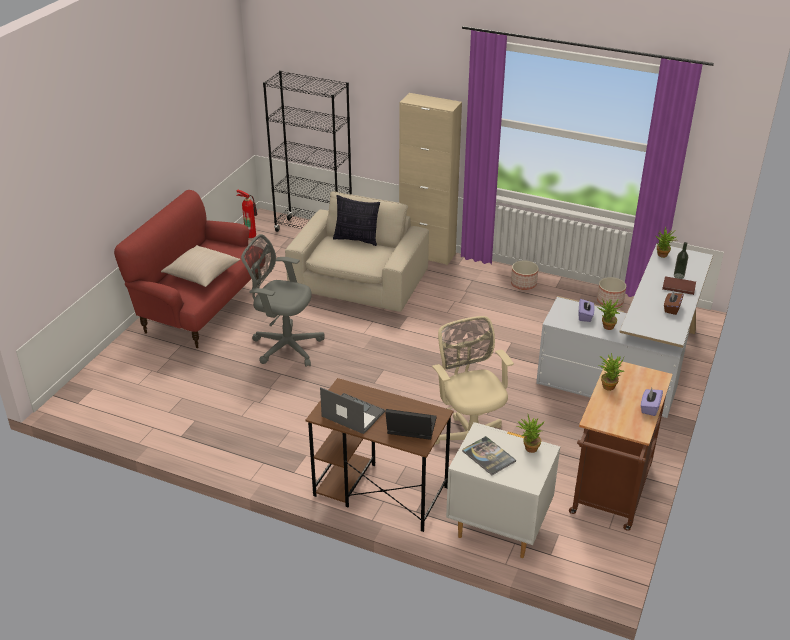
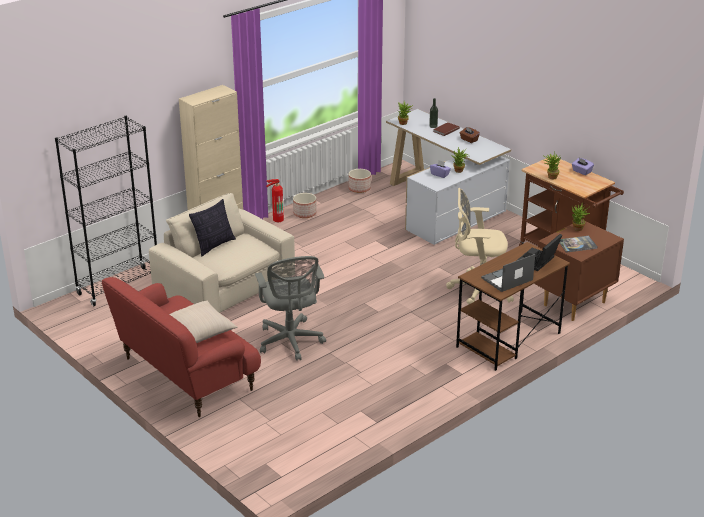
camera: 65 degrees left, 5 degrees down
(250, 234) = (82, 322): fire extinguisher -> fire extinguisher (277, 219)
(284, 346) = (290, 342): grey office chair -> grey office chair turned 60 degrees counterclockwise
(498, 529) = (573, 303): white nightstand -> brown nightstand

